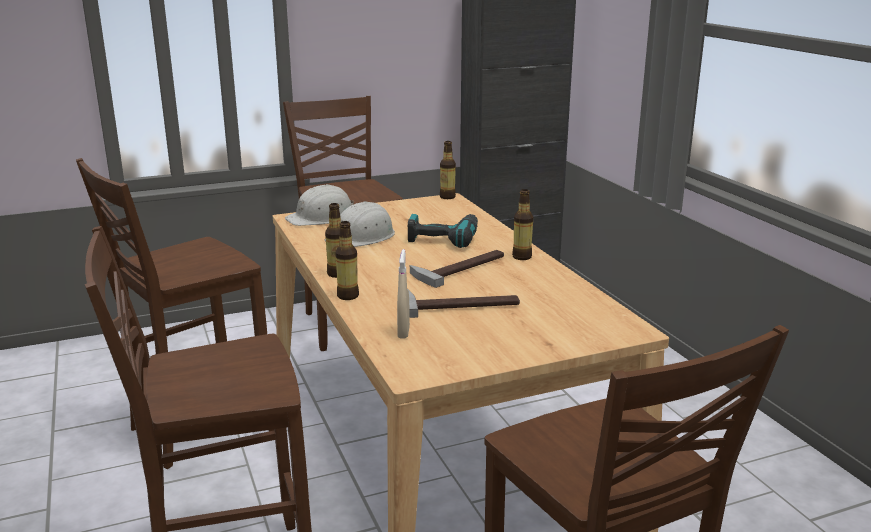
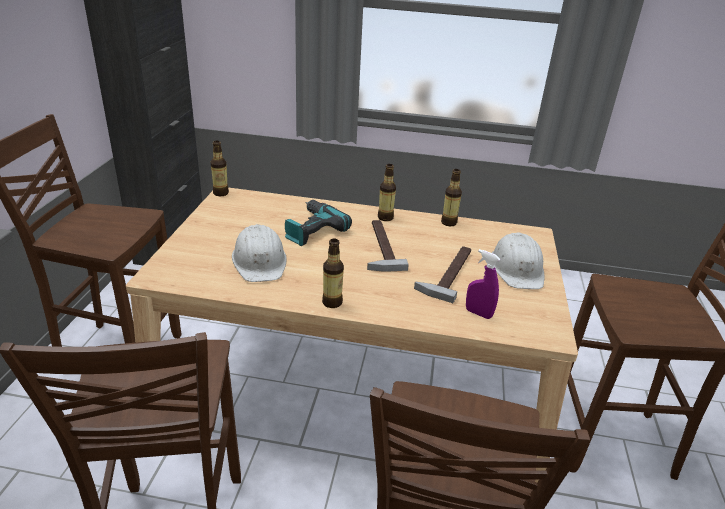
camera: 60 degrees left, 10 degrees up
(322, 217) = (179, 262): white hard hat -> white hard hat (517, 268)
(348, 296) = (386, 314): bottle -> bottle (448, 222)
(403, 332) = (478, 313): beige spray bottle -> purple spray bottle

